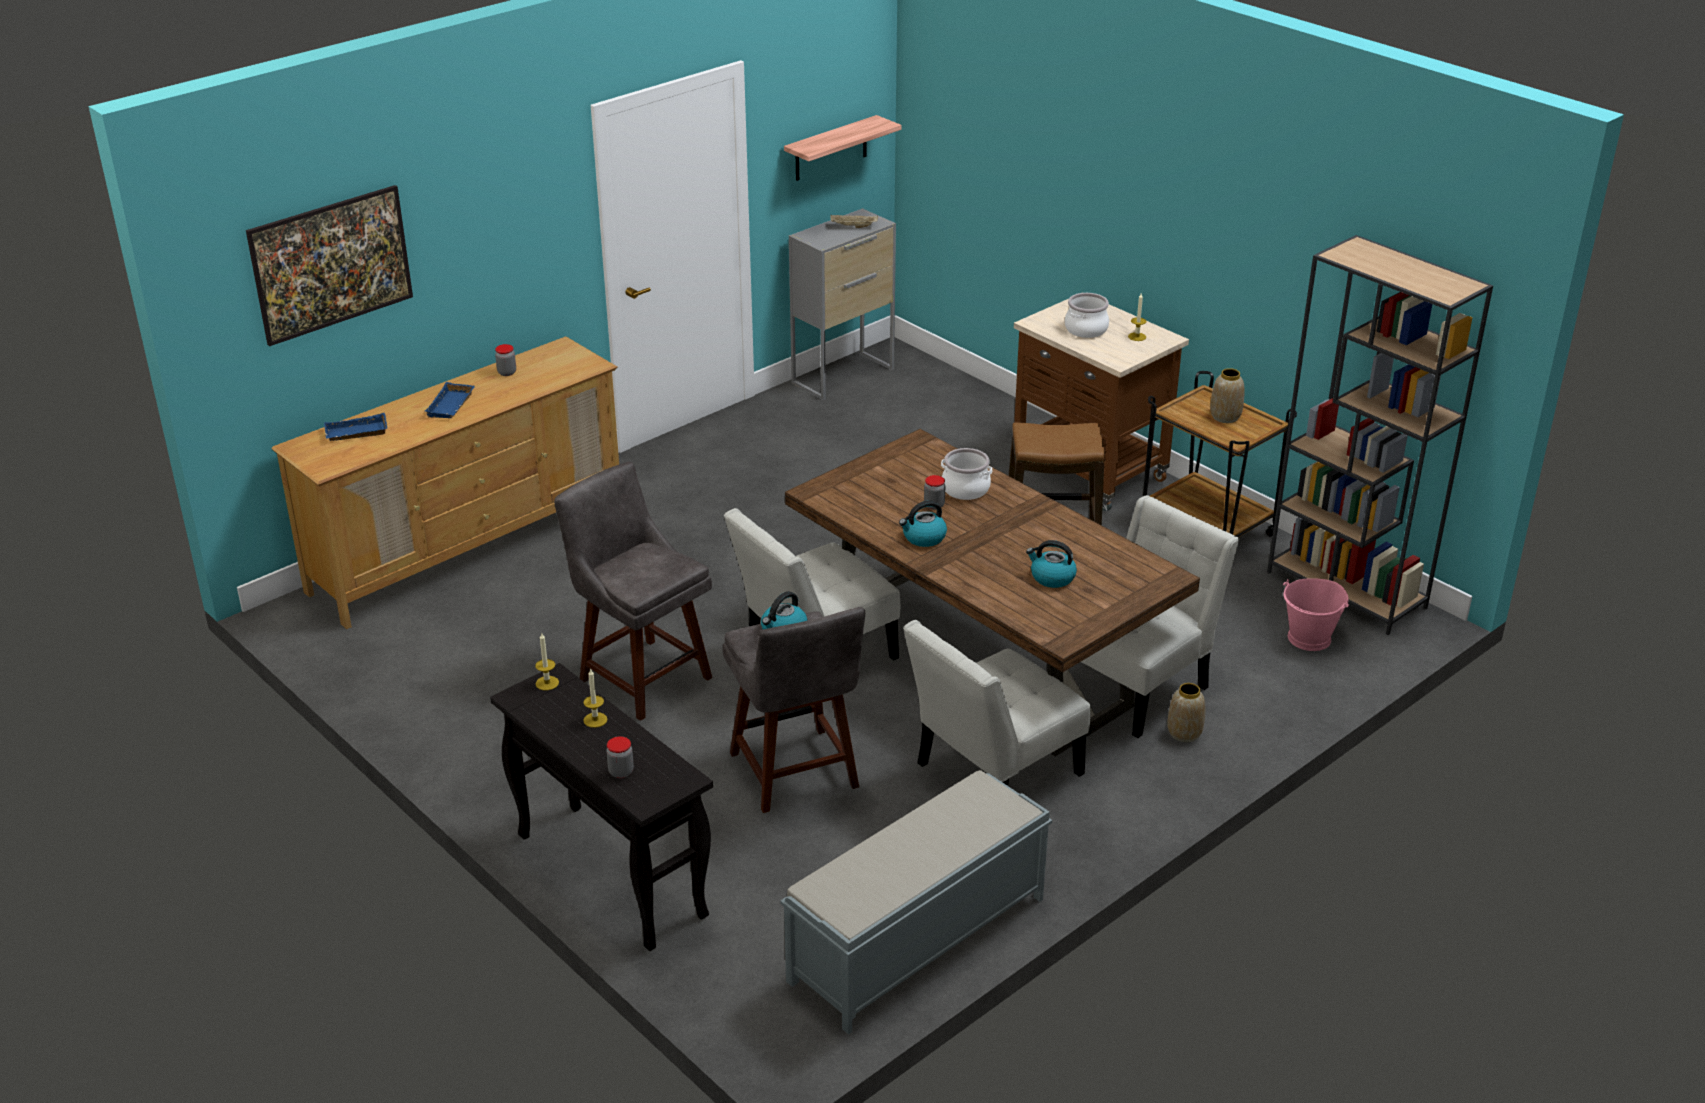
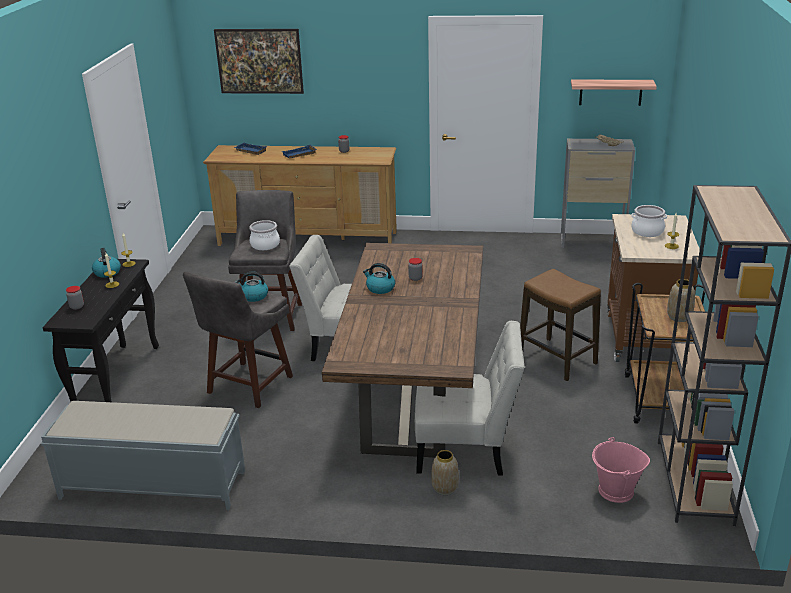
camera: 50 degrees right, 5 degrees down
(965, 489) = (446, 279): cooking pot -> cooking pot (265, 245)
(992, 773) = (320, 441): white chair -> none
(1052, 577) = (398, 335): kettle -> kettle (107, 272)

